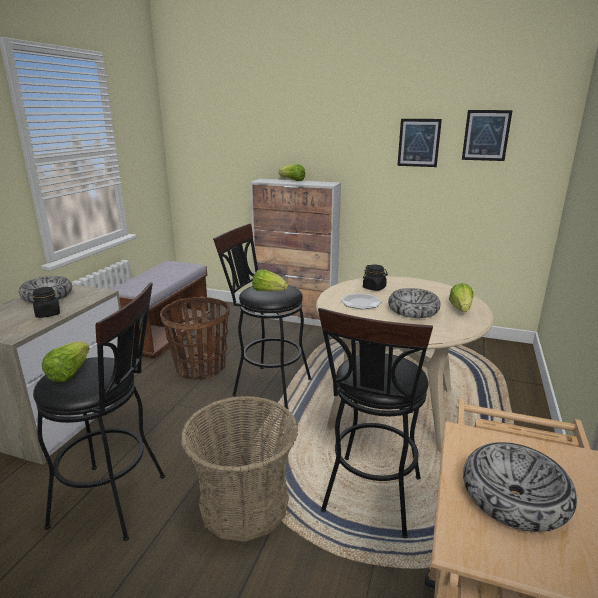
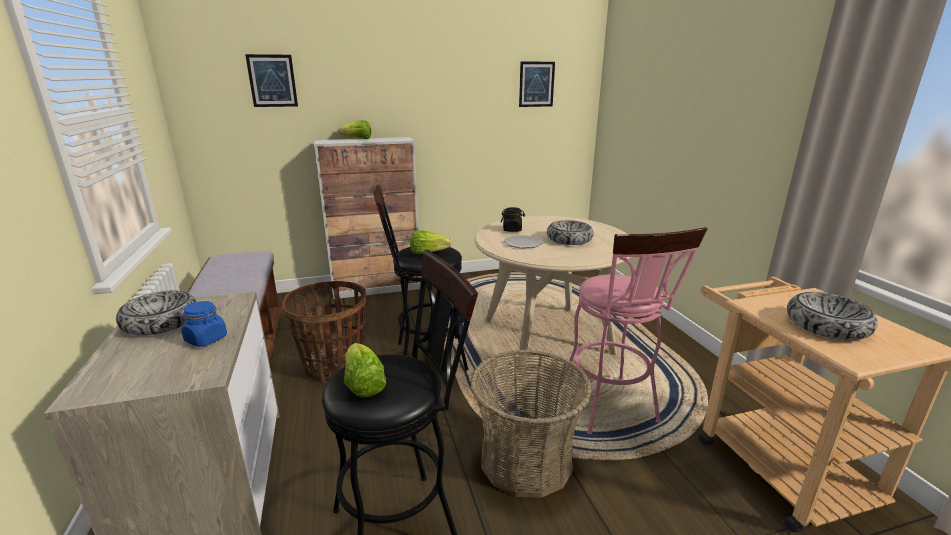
camera: 35 degrees left, 0 degrees up
(48, 314) = (206, 339): black jar -> blue jar
(370, 501) = (611, 409): black stool -> pink stool
(419, 143) = (481, 92): picture -> picture (272, 81)
(460, 309) = (597, 231): lettuce -> none

